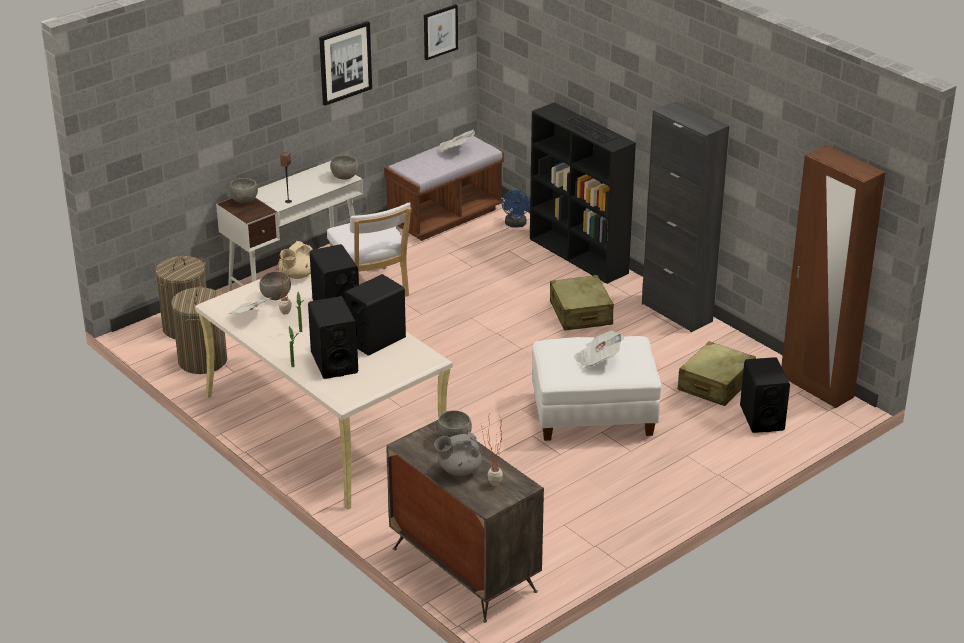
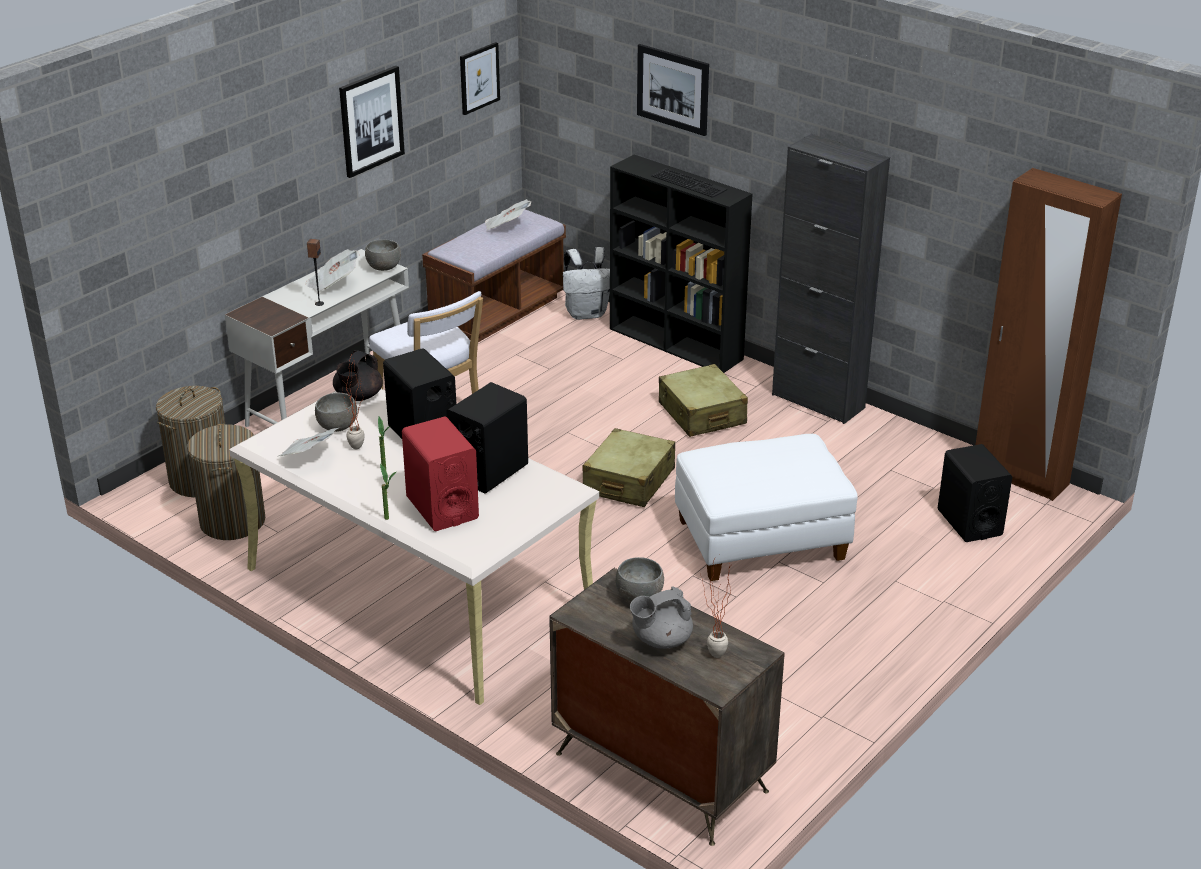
camera: 10 degrees left, 0 degrees up
(244, 201) = (261, 307): grey bowl -> none
(297, 275) = (358, 396): beige teapot -> black teapot
(334, 362) = (442, 508): black speaker -> red speaker
(515, 224) = (587, 313): blue fan -> white backpack
(583, 54) = (673, 89): none -> picture
(597, 359) = (769, 469): newspaper -> newspaper (333, 284)
(715, 384) = (897, 486): beige suitcase -> beige suitcase (628, 481)

